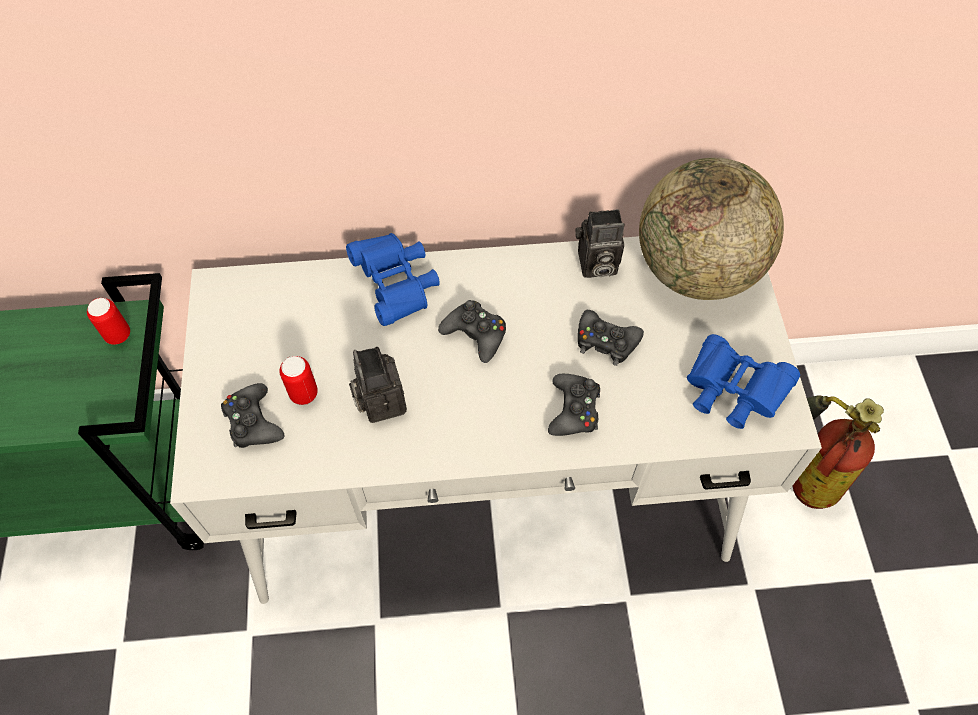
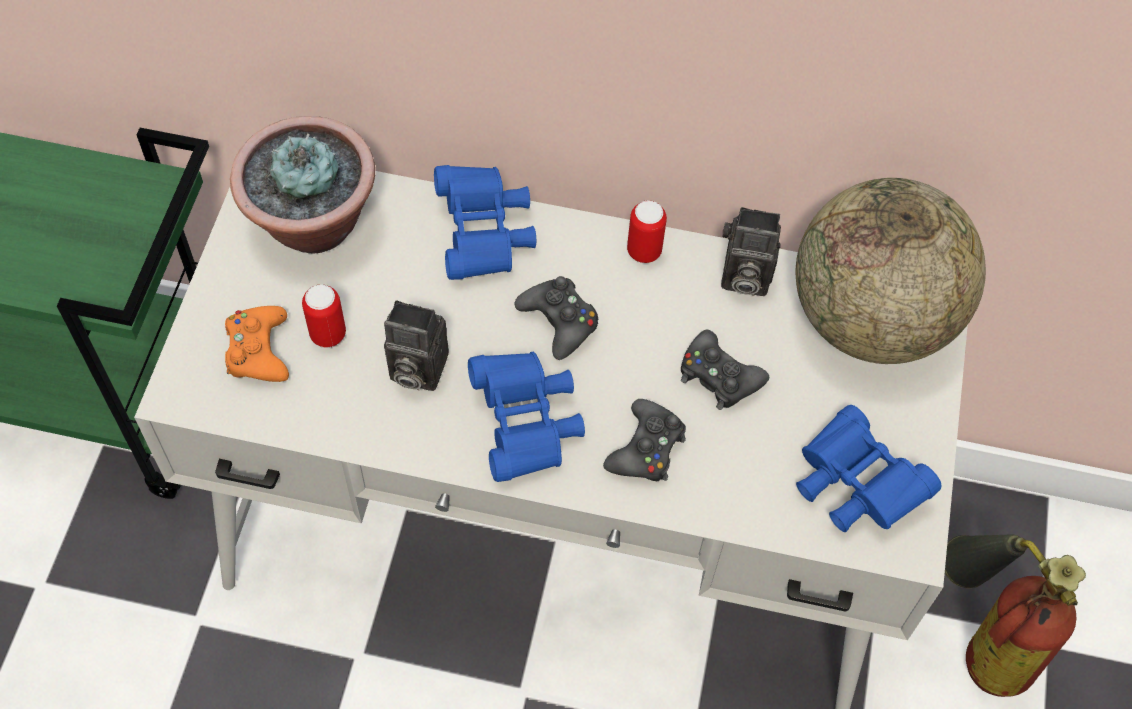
camera: 15 degrees right, 0 degrees up
(118, 335) = (138, 202): can -> can (644, 251)
(253, 422) = (258, 351): black game controller -> orange game controller
(263, 313) = (312, 224): none -> potted plant
(379, 401) = (414, 369): camera -> camera turned 75 degrees counterclockwise
(479, 418) = (526, 425): none -> blue binoculars

